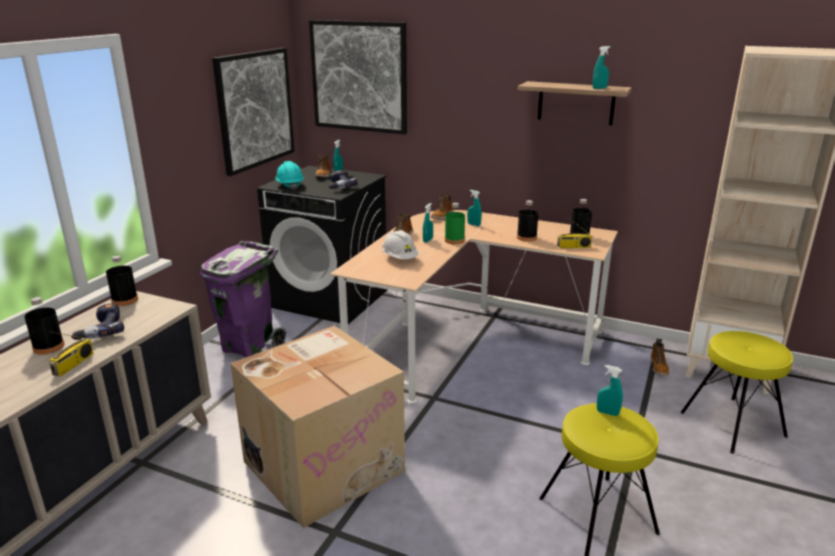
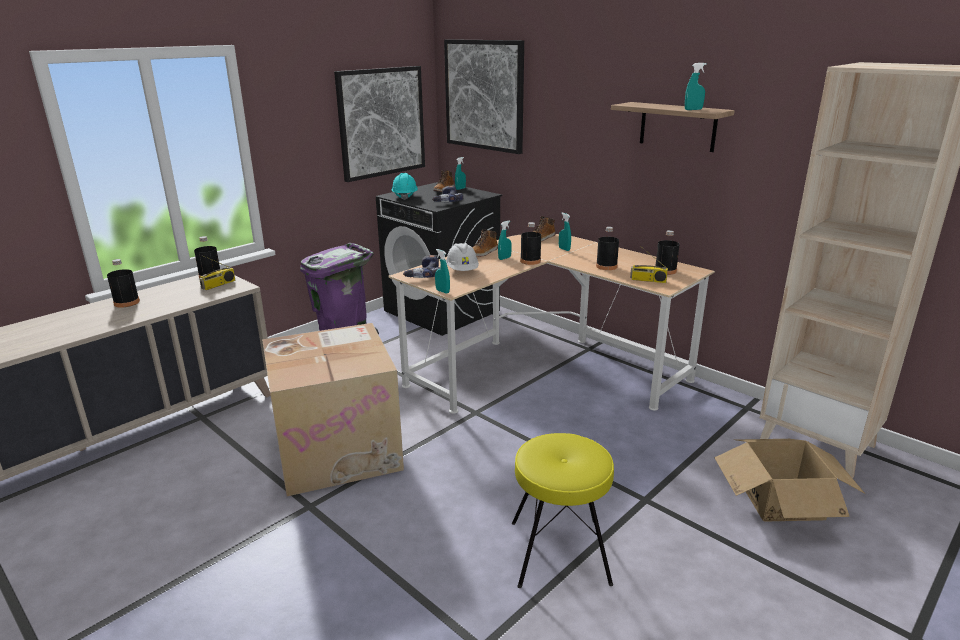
camera: 20 degrees right, 0 degrees up
(73, 365) = (131, 318): radio -> radio (218, 285)
(100, 330) = (172, 296): power drill -> power drill (423, 274)
(454, 240) = (530, 261): green bottle -> black bottle
(607, 413) = (573, 444): turquoise spray bottle -> turquoise spray bottle (442, 291)
(659, 367) = (735, 426): boot -> none
(733, 424) = (781, 500): yellow stool -> cardboard box

